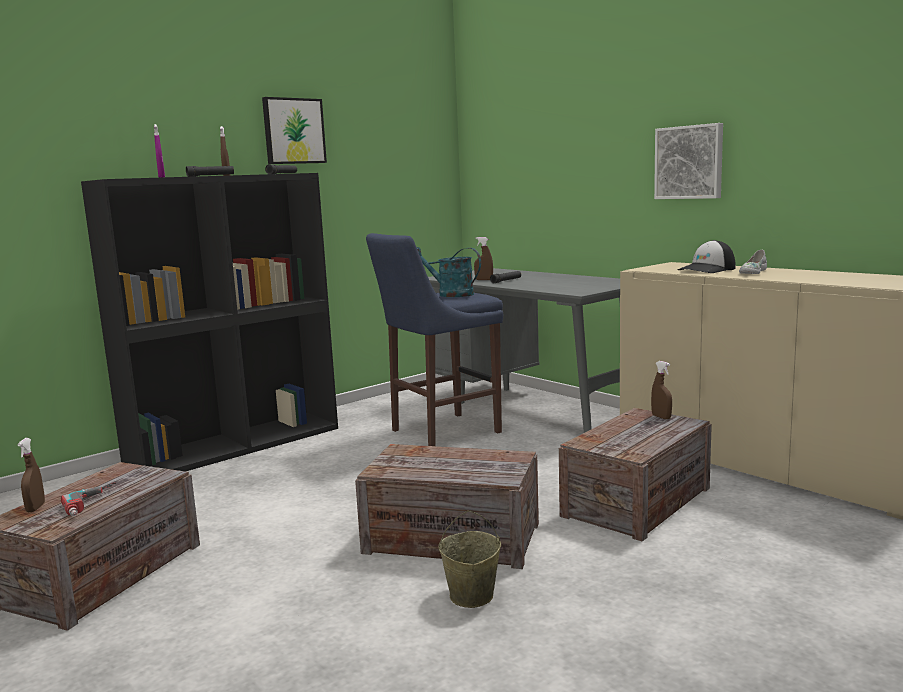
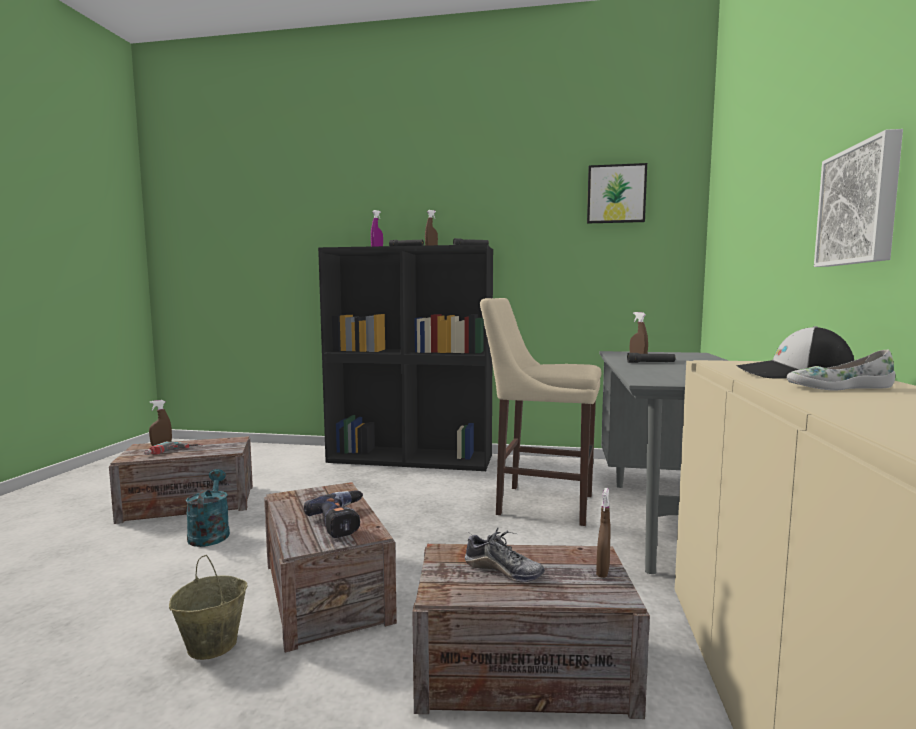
camera: 50 degrees right, 5 degrees down
(293, 131) = (508, 212): picture -> picture (616, 194)
(440, 432) = (539, 503): blue stool -> beige stool
(449, 294) = (562, 365): turquoise watering can -> turquoise watering can (210, 533)
(479, 459) = (343, 521): none -> power drill
(629, 435) = (503, 570): none -> shoe

